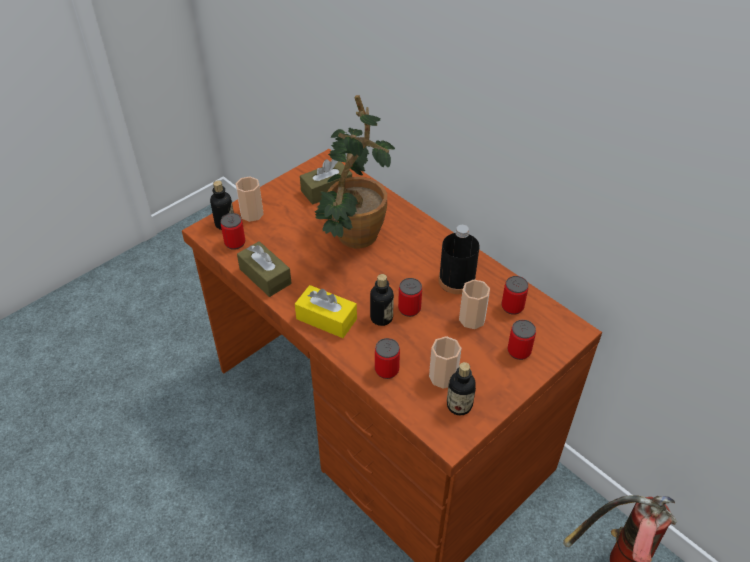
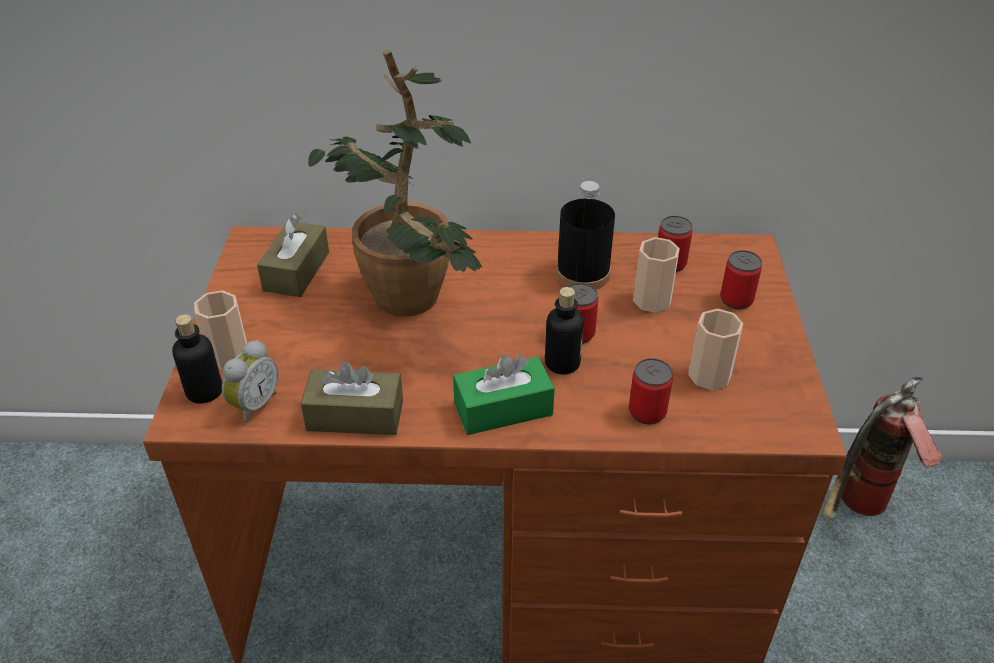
camera: 45 degrees left, 5 degrees down
(235, 243) = (253, 405): can -> alarm clock
(326, 319) = (503, 409): yellow tissue box -> green tissue box
(459, 406) = (764, 391): bottle -> none

